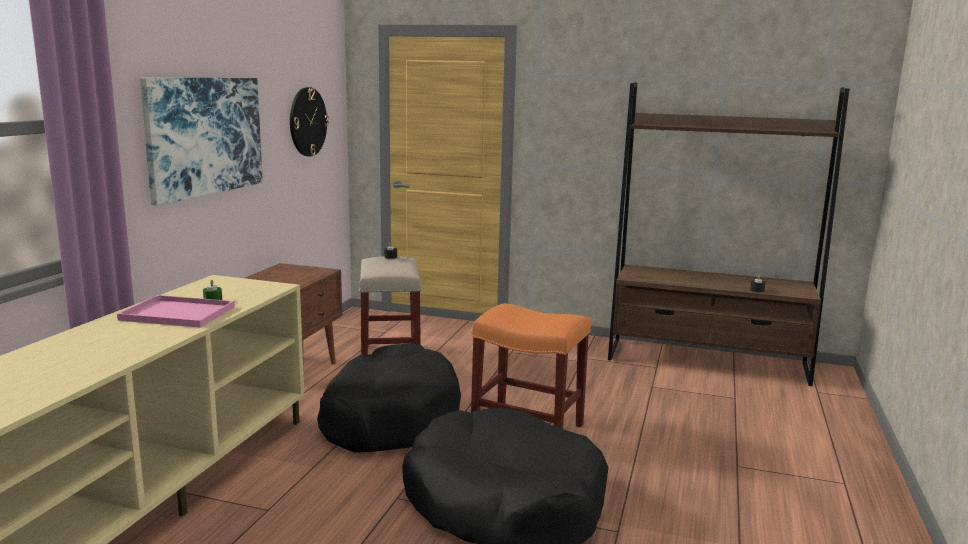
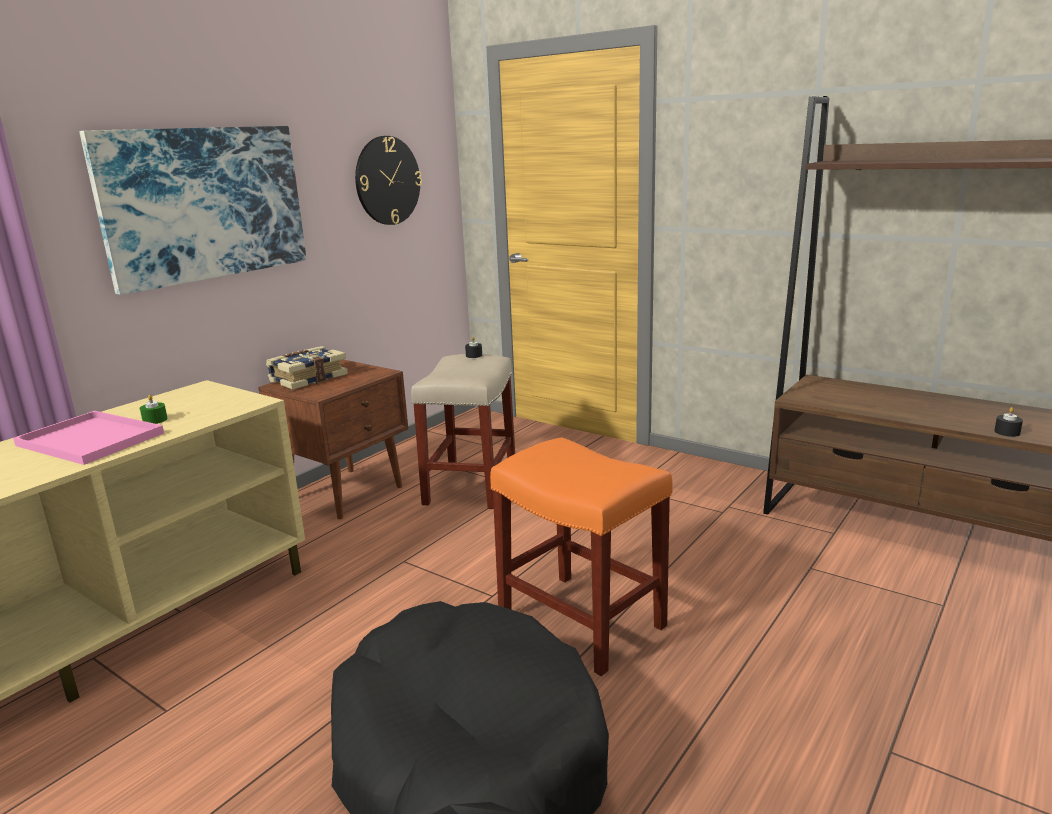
camera: 20 degrees right, 5 degrees up
(267, 276) = (307, 378): none -> book
(389, 417) = (410, 578): black dog bed -> none

